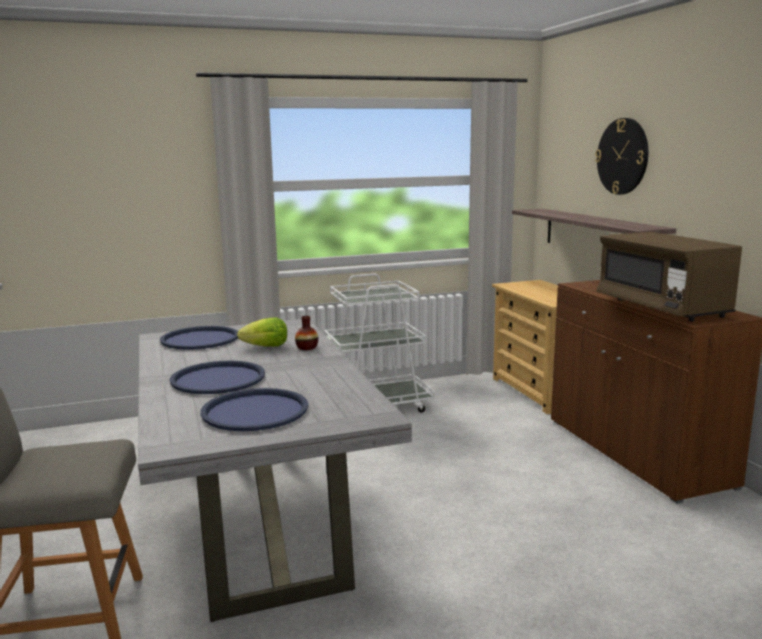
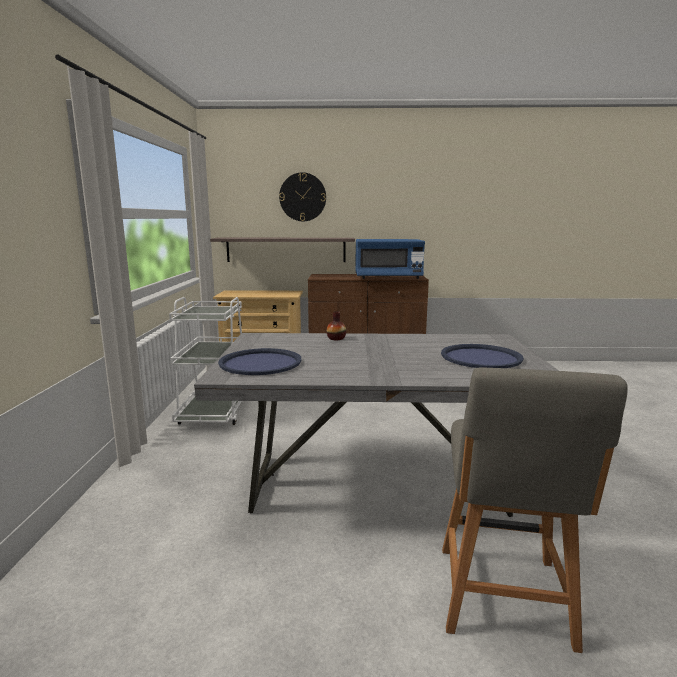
camera: 70 degrees left, 0 degrees up
(218, 379) = (398, 362): blue tray -> none
(266, 347) = (319, 347): lettuce -> none
(661, 307) = (388, 277): brown microwave -> blue microwave

